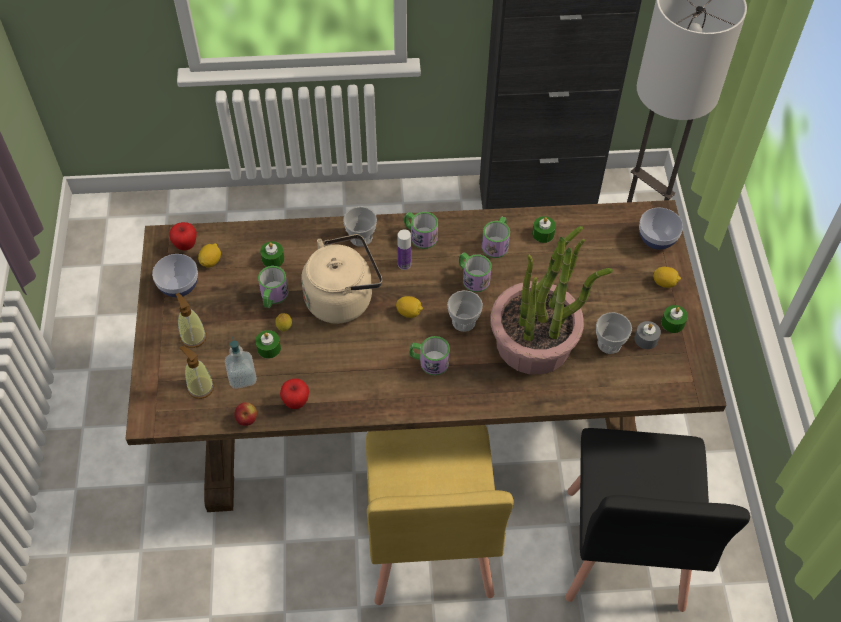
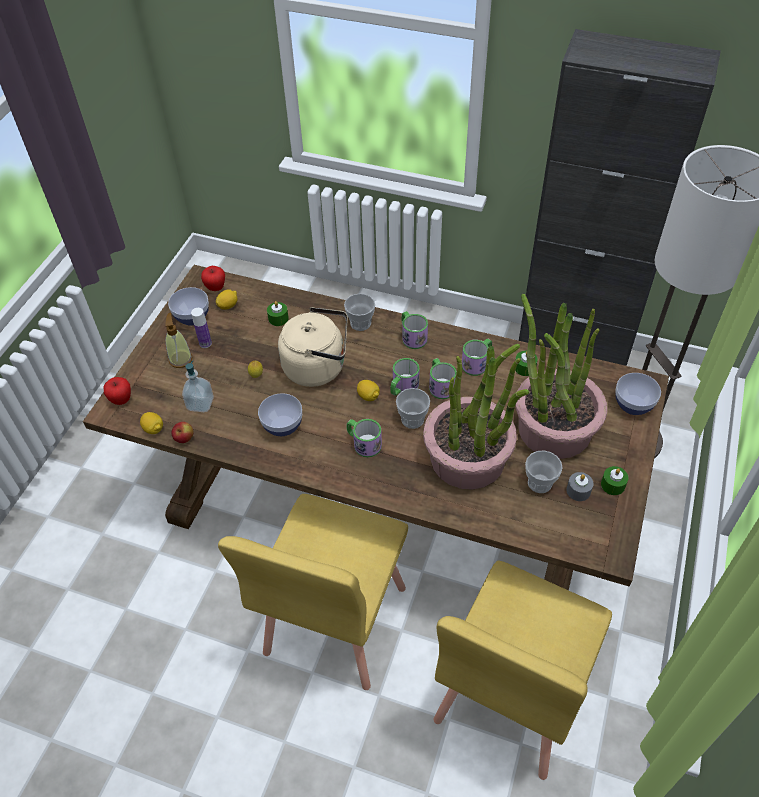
camera: 25 degrees right, 5 degrees down
(200, 387) = (163, 400): soap dispenser -> none
(269, 348) = (235, 387): green candle -> none
(273, 297) = (261, 348): mug -> mug (402, 387)
(296, 402) = (232, 438): apple -> apple (121, 400)
(340, 372) = (282, 426): none -> bowl
(404, 264) = (386, 356): bottle -> bottle (205, 343)
(597, 286) = (553, 428): none -> potted plant
(623, 549) = (510, 696): black chair -> yellow chair
(664, 283) = (622, 446): lemon -> lemon (153, 429)

